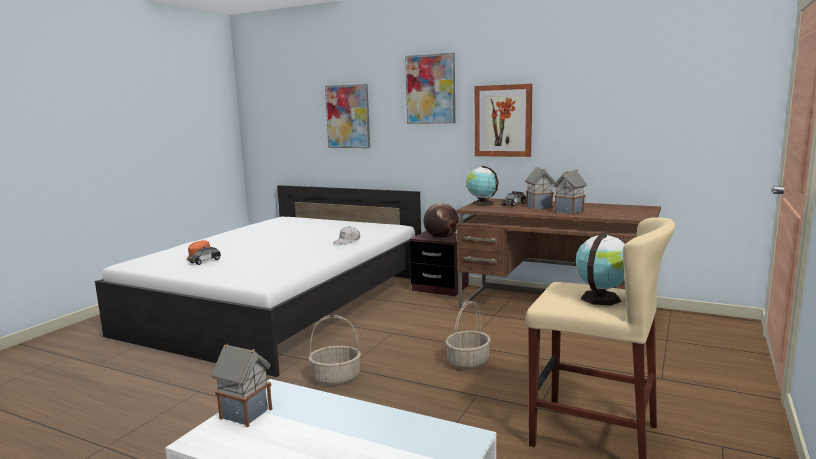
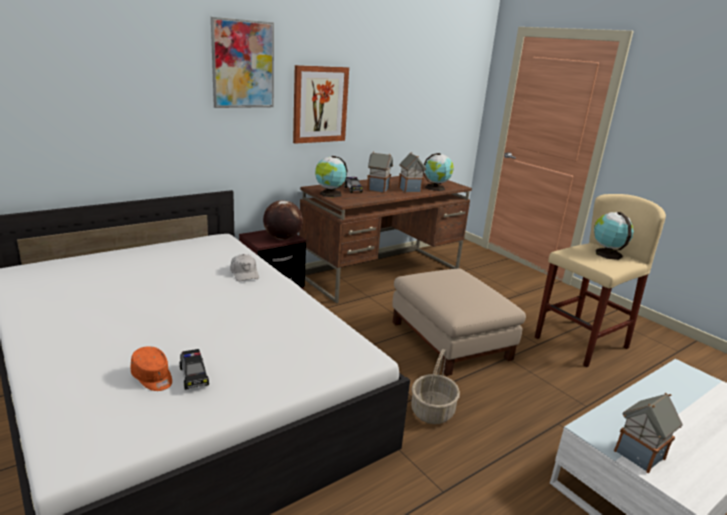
camera: 65 degrees left, 10 degrees up
(348, 116) = (116, 96): picture -> none
(468, 362) = (449, 340): basket -> beige ottoman
(605, 215) = (436, 188): none -> globe

